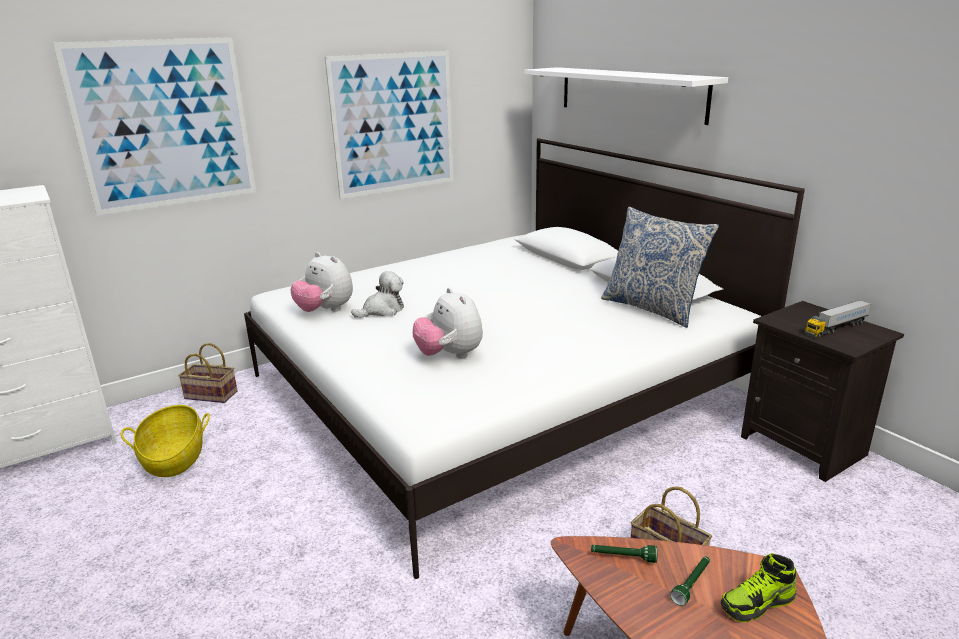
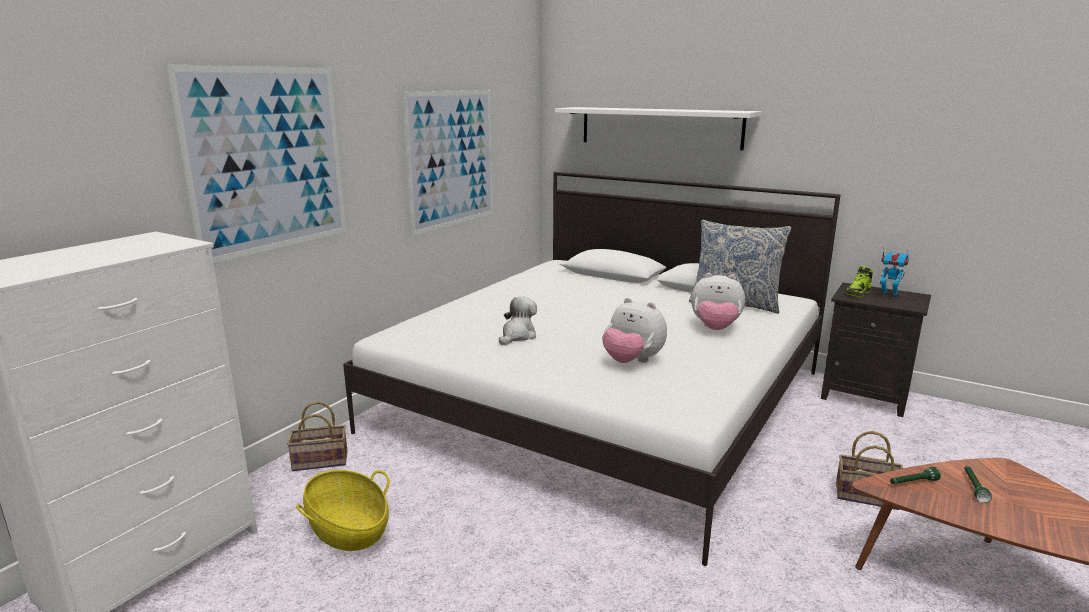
camera: 25 degrees left, 5 degrees down
(325, 311) = (462, 344): plush toy -> plush toy (715, 329)
(757, 603) = (1022, 487): shoe -> shoe (858, 293)
(836, 328) = (889, 297): toy truck -> toy robot

